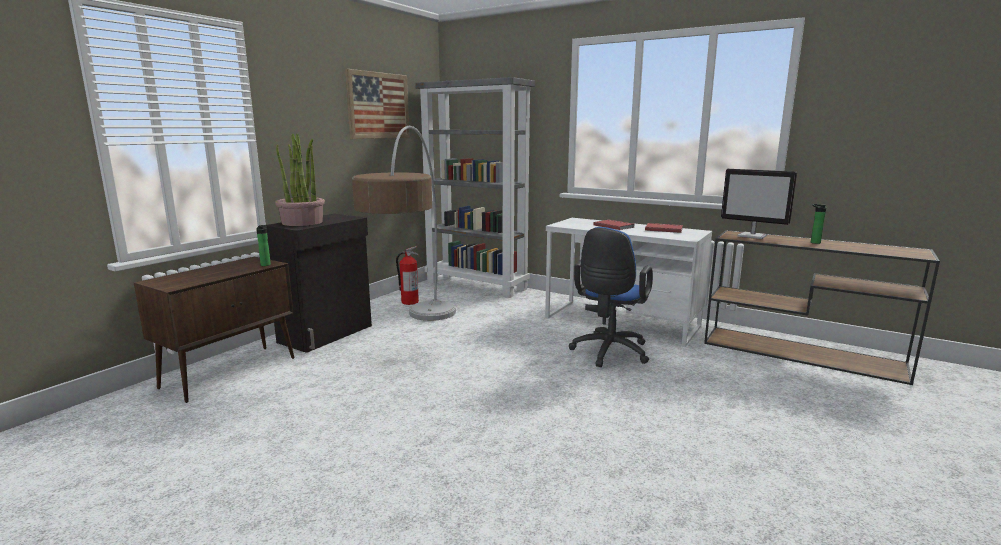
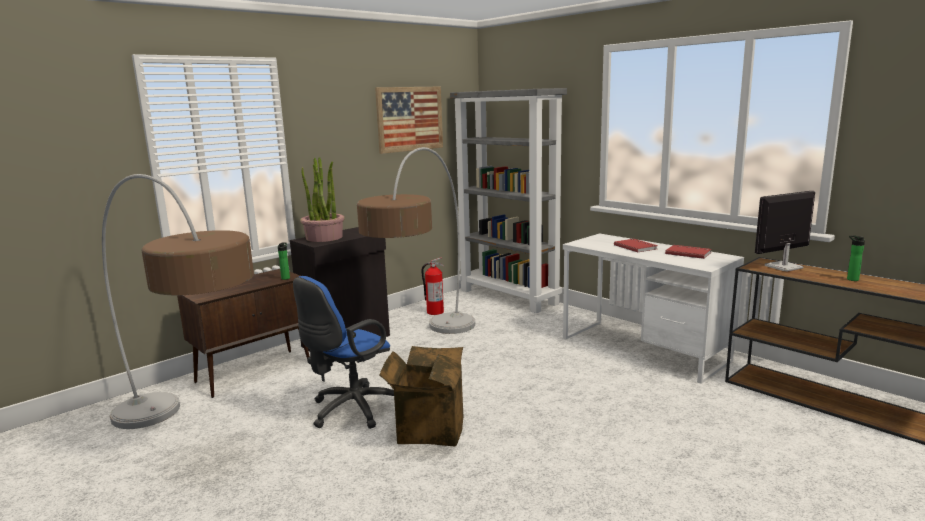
camera: 15 degrees right, 0 degrees up
(175, 450) = (192, 439): none -> floor lamp
(451, 410) = (428, 429): none -> cardboard box
(608, 353) = (611, 384): blue office chair -> blue office chair (350, 410)
(752, 236) = (783, 267): monitor -> monitor turned 105 degrees clockwise

